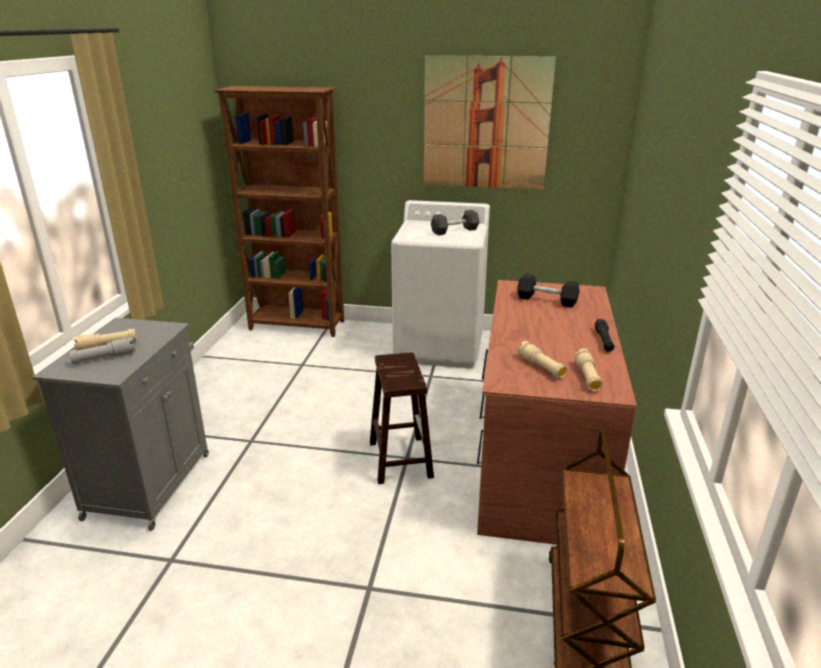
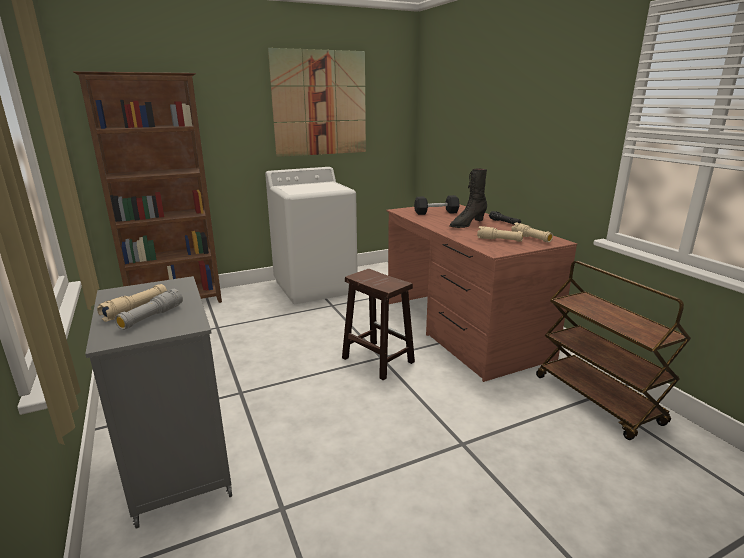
camera: 35 degrees left, 5 degrees down
(454, 231) = (322, 186): black dumbbell -> none
(548, 330) = (467, 224): none -> black boot

